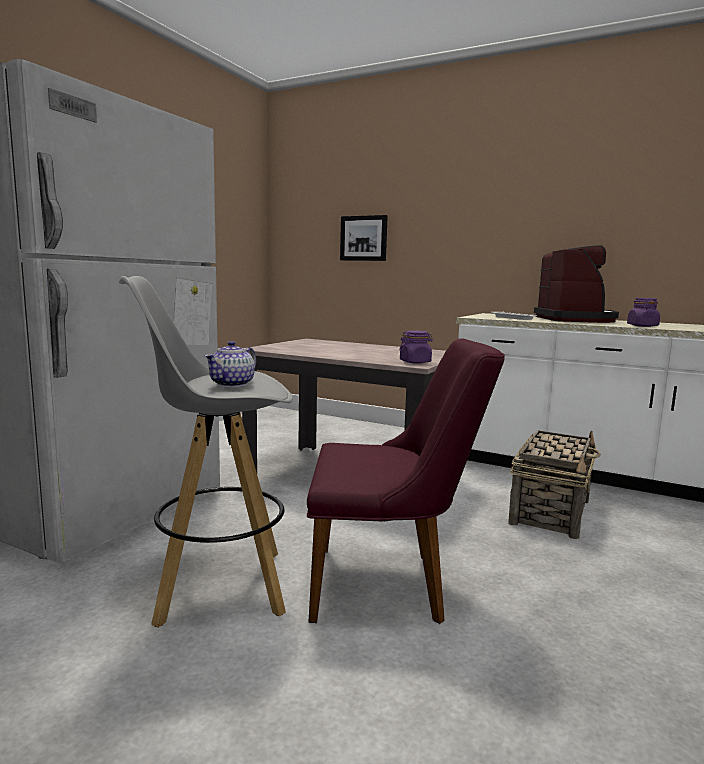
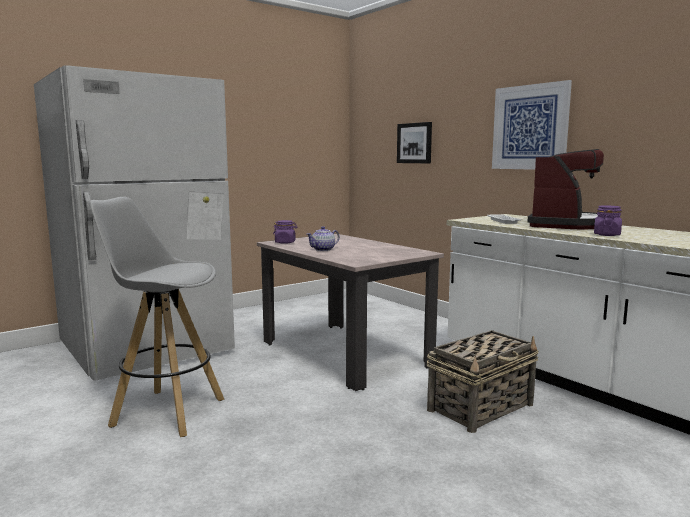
camera: 25 degrees right, 0 degrees up
(232, 384) = (168, 271): teapot -> teapot (323, 249)
(391, 585) = (274, 434): purple chair -> none
(415, 362) = (362, 260): purple jar -> purple jar (285, 242)
(511, 224) = (530, 127): none -> picture

